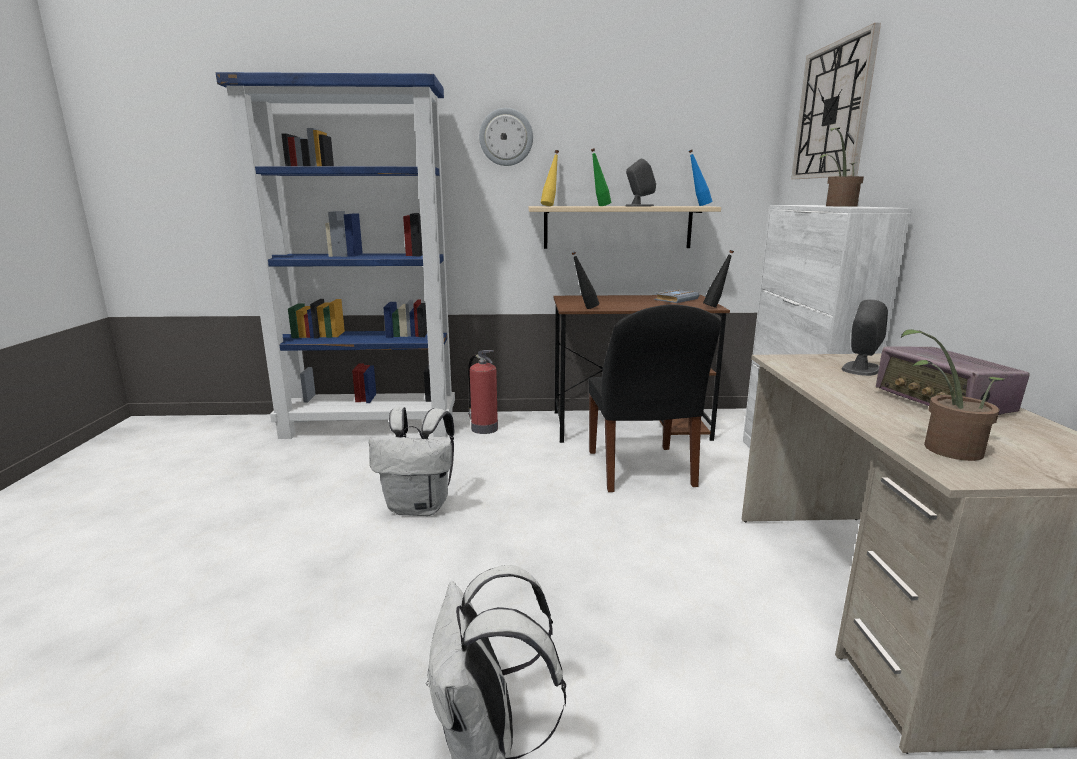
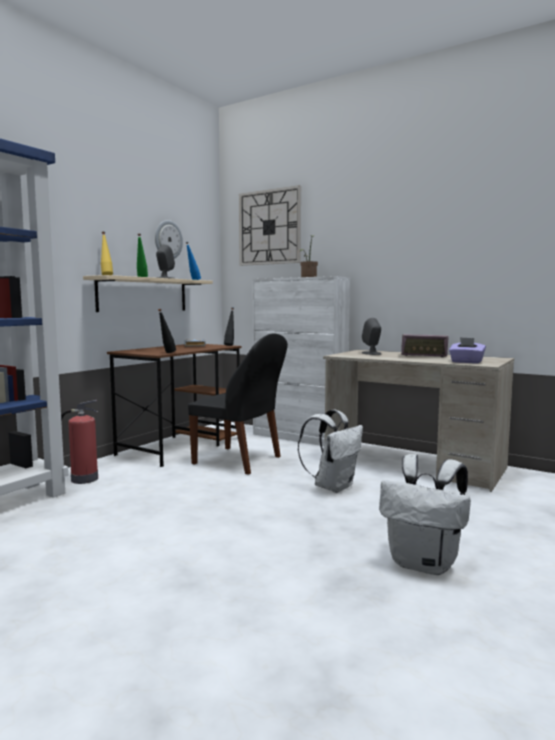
camera: 55 degrees left, 10 degrees down
(420, 507) = (161, 528): white backpack -> white backpack (333, 486)
(506, 137) = (63, 216): wall clock -> wall clock (168, 240)
(944, 449) = (466, 362): potted plant -> purple tissue box

